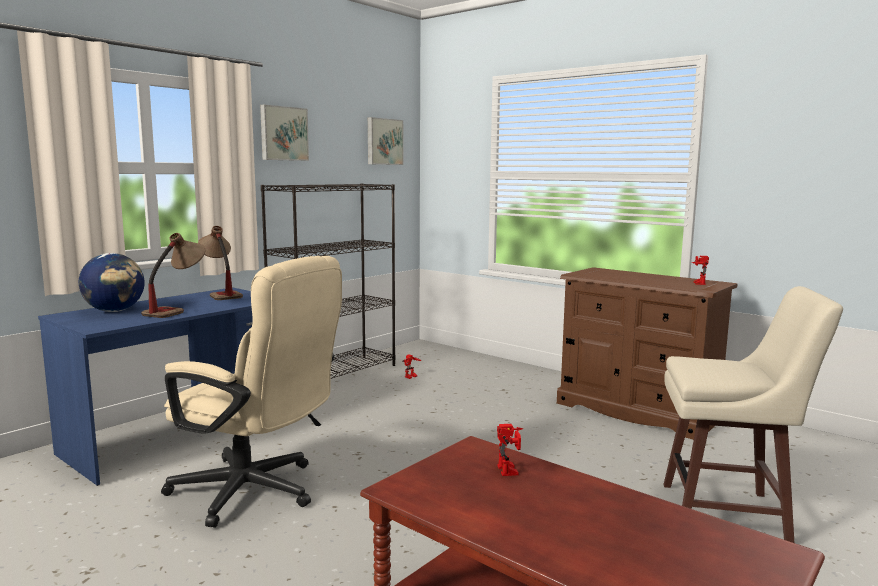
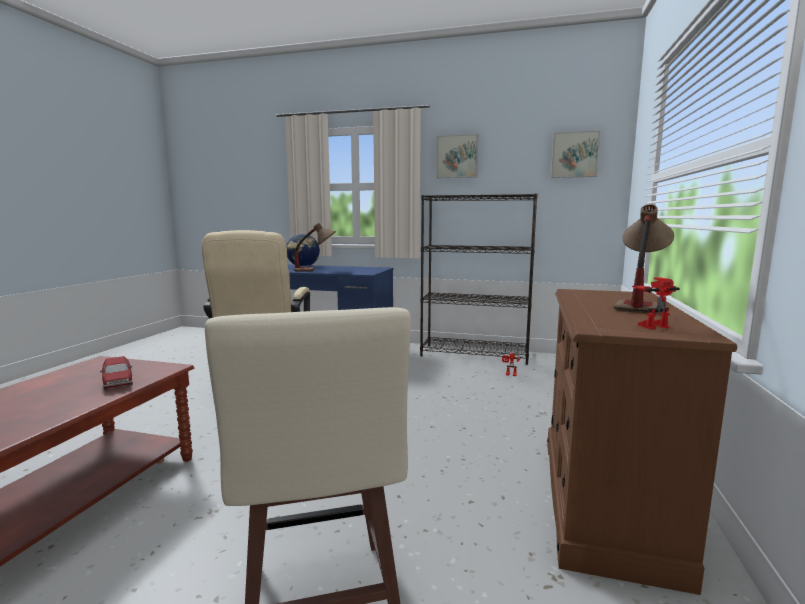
camera: 65 degrees right, 0 degrees up
(221, 294) = (367, 268): table lamp -> table lamp (638, 305)
(511, 471) = (118, 381): toy robot -> toy car

